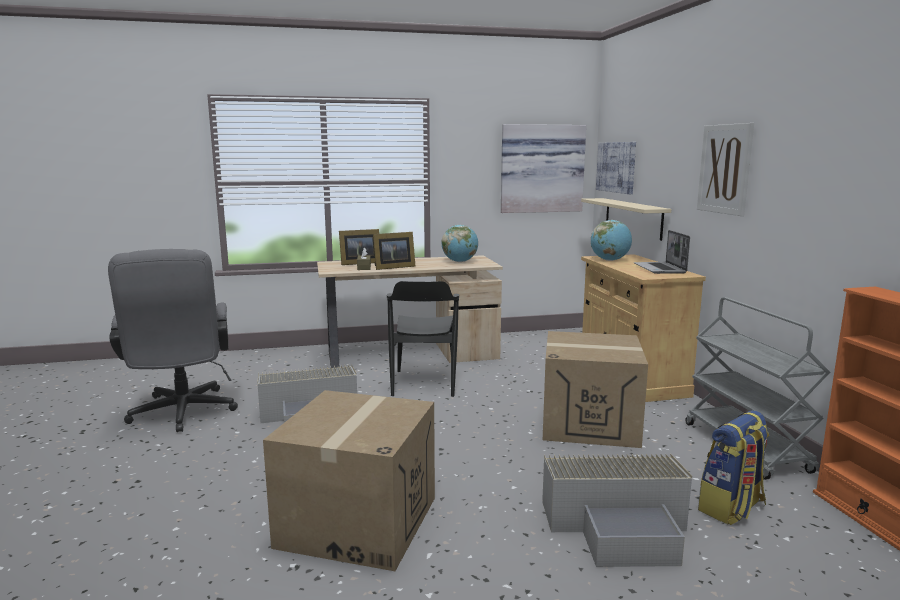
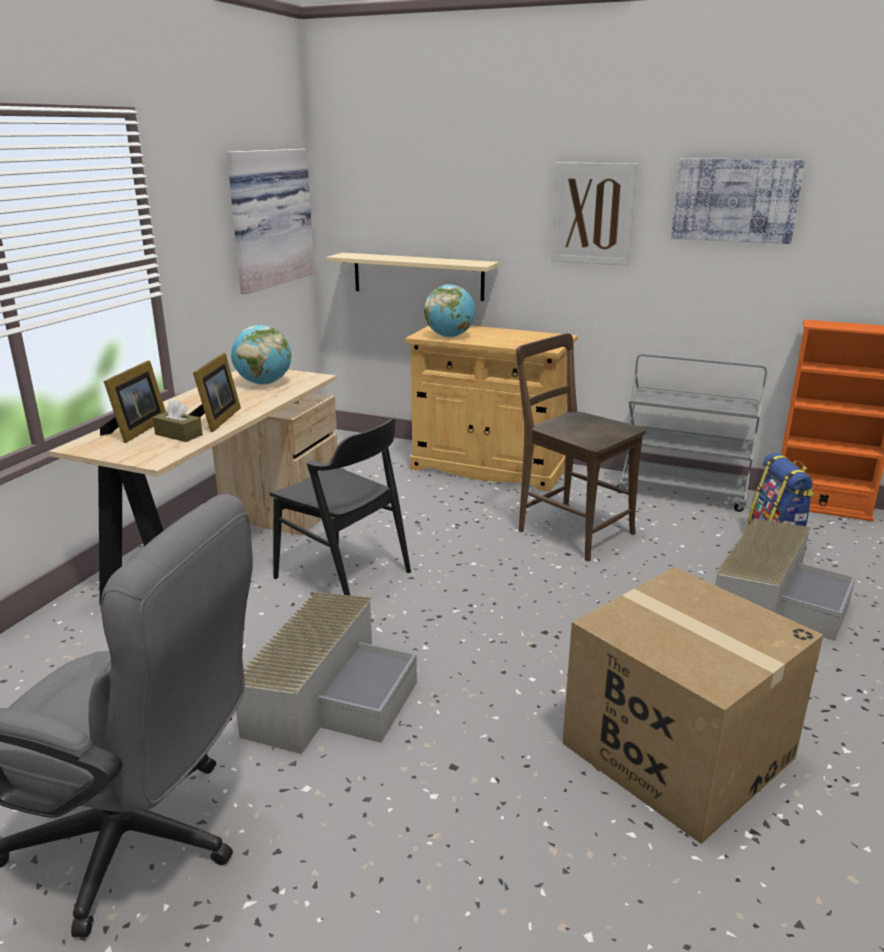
camera: 55 degrees left, 10 degrees up
(589, 423) = (570, 530): cardboard box -> brown chair
(616, 167) = (368, 209): picture -> picture (735, 200)
(660, 269) = (523, 336): laptop -> none

